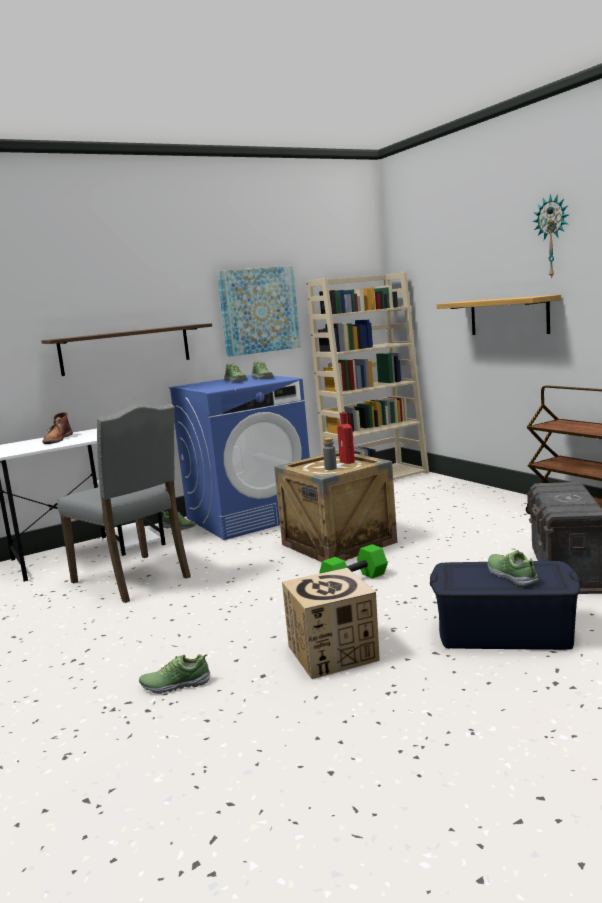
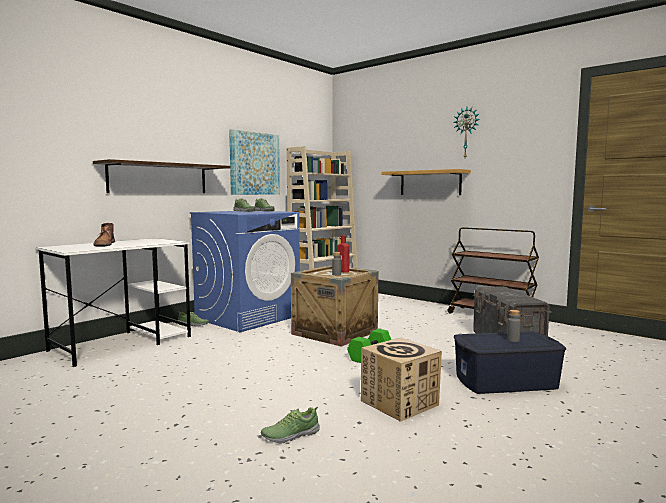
camera: 20 degrees left, 5 degrees down
(135, 579) = (184, 361): grey chair -> none
(511, 576) = (513, 340): shoe -> grey bottle

